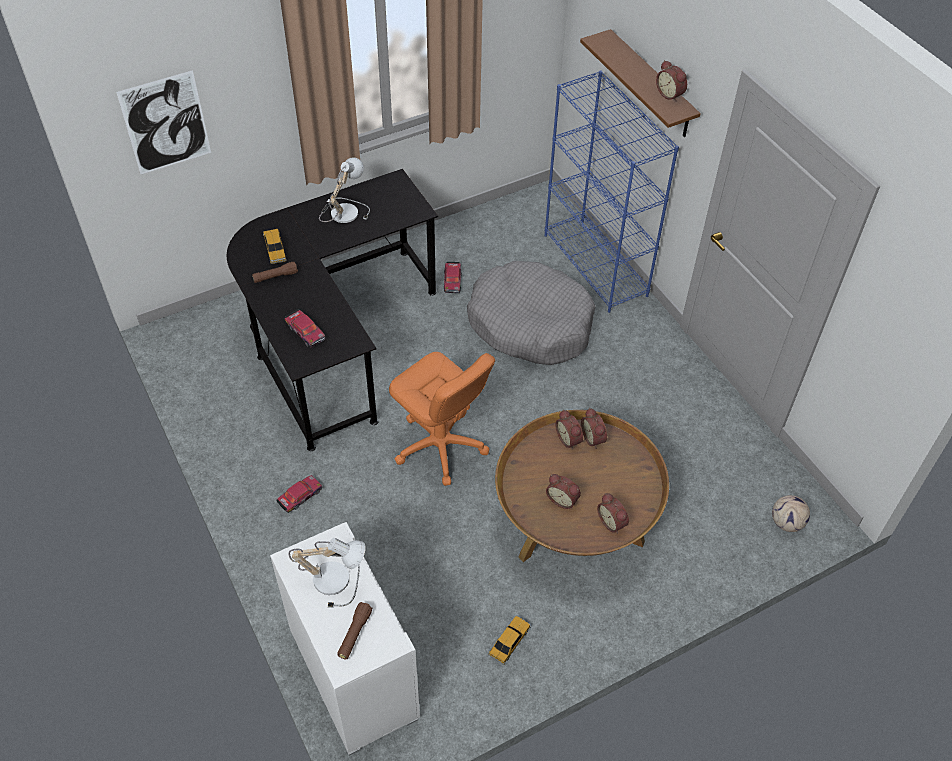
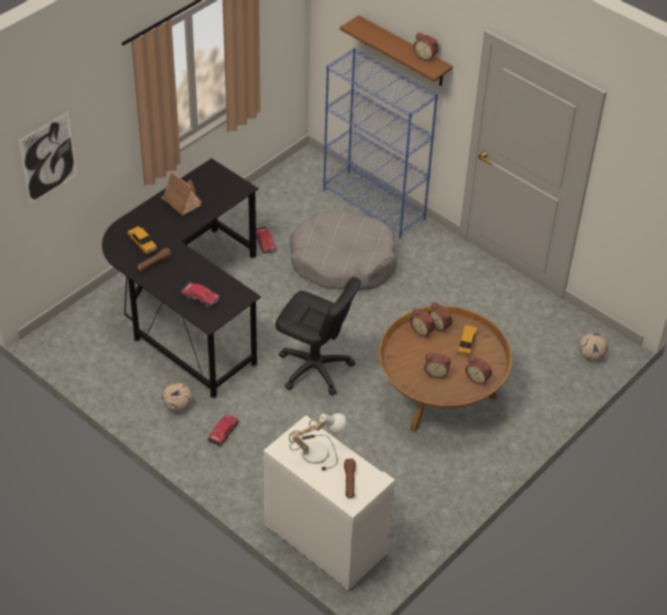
camera: 20 degrees left, 5 degrees down
(265, 449) = (177, 406): none -> football
(343, 211) = (181, 202): table lamp -> toy house
(440, 446) = (315, 368): orange office chair -> black office chair
(509, 642) = (429, 487): toy car -> toy car (466, 343)

